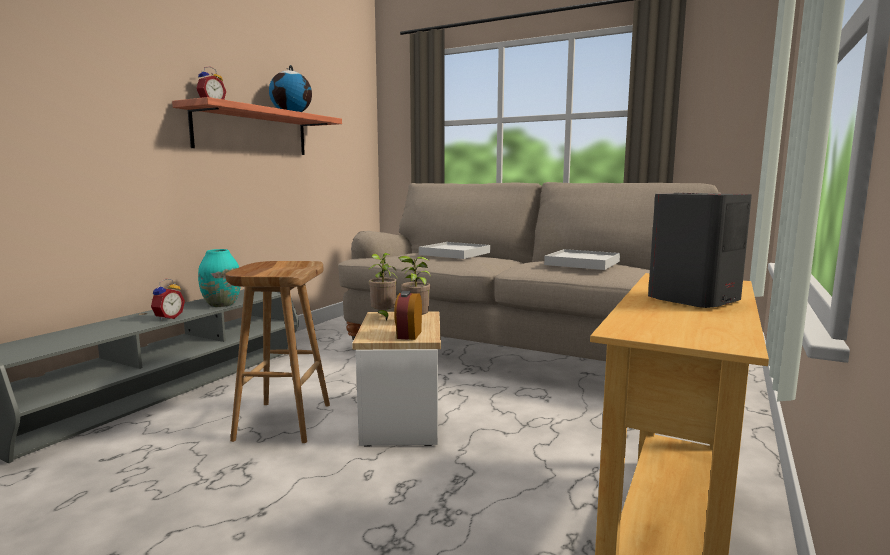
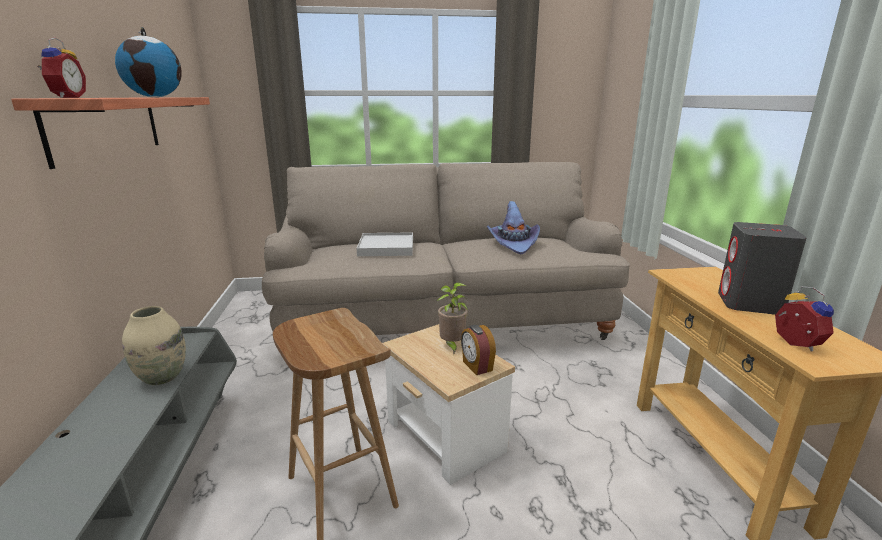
camera: 35 degrees left, 10 degrees up
(167, 318) = (124, 428): alarm clock -> alarm clock (794, 344)
(221, 304) = (162, 377): turquoise vase -> beige vase
(383, 317) = (411, 346): potted plant -> none
(582, 263) = (513, 244): white tray -> purple hat

